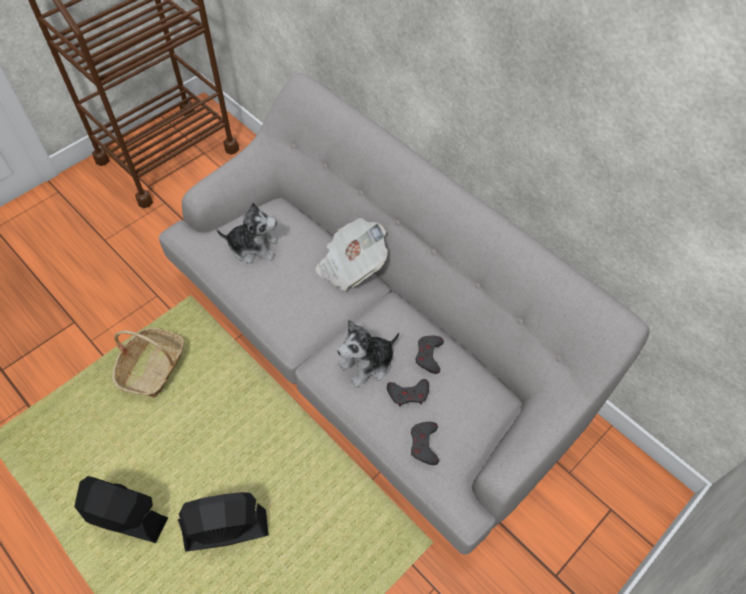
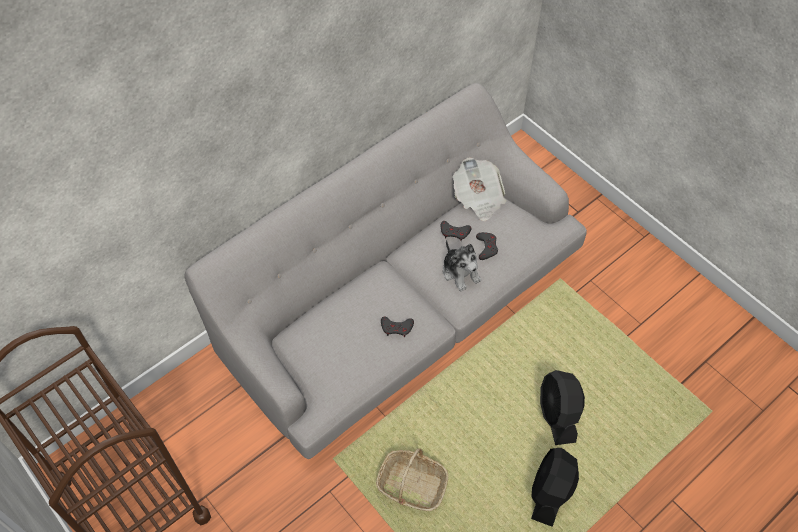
camera: 85 degrees left, 0 degrees up
(253, 247) = (340, 353): plush toy -> none
(351, 265) = (366, 279): newspaper -> newspaper (478, 198)
(424, 444) = (525, 241): grey game controller -> grey game controller (397, 328)

